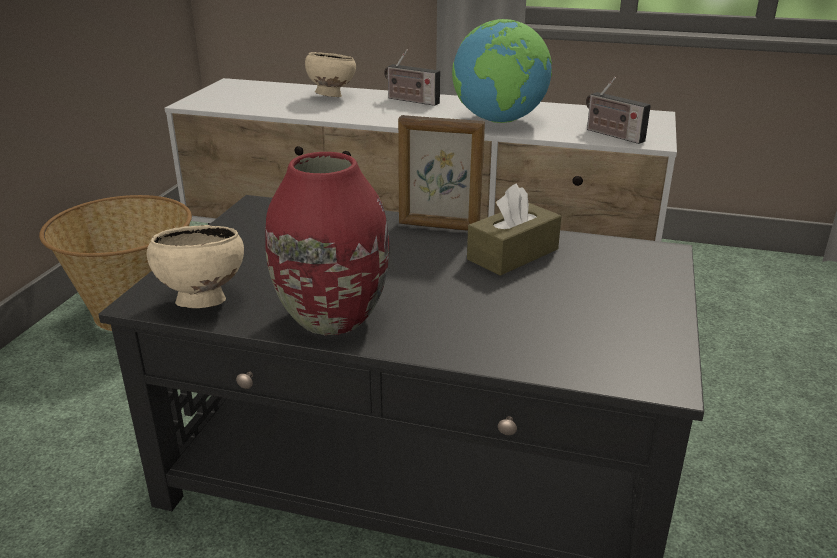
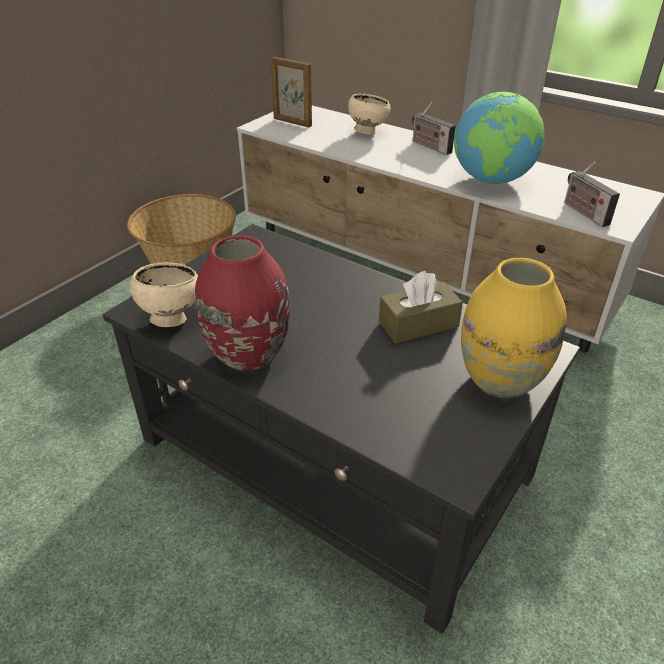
camera: 20 degrees right, 10 degrees up
(439, 226) = (377, 283): picture frame -> picture frame (292, 122)
(637, 288) = (500, 381): none -> yellow vase

